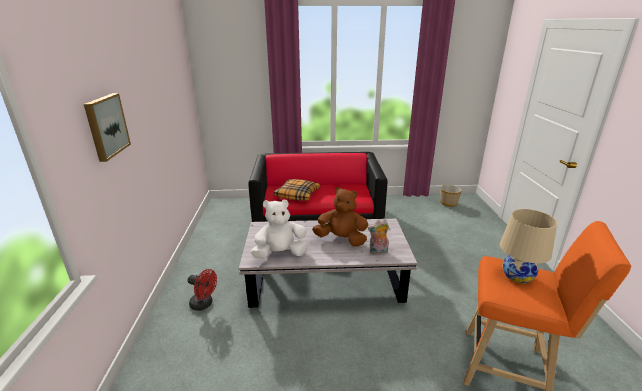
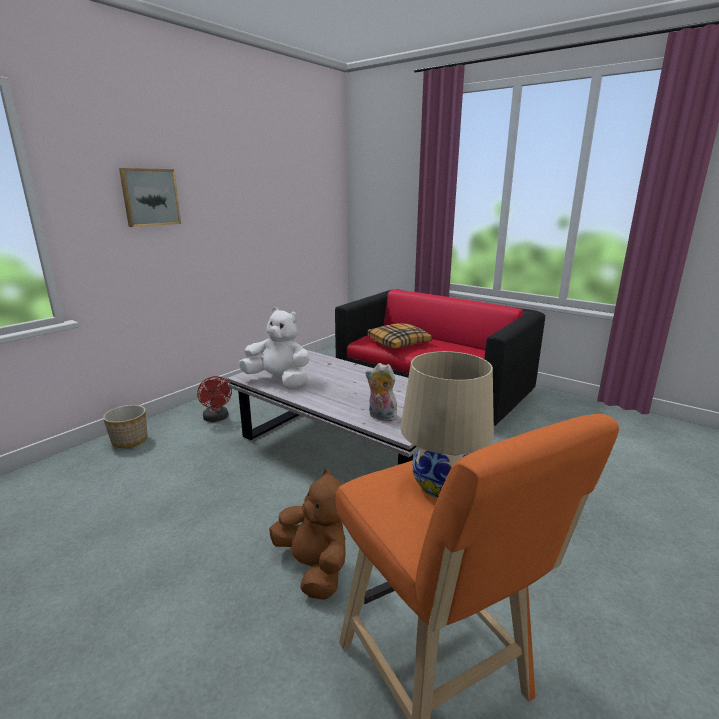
camera: 40 degrees right, 5 degrees down
(341, 239) = (362, 391): brown plush toy -> brown plush toy (314, 568)
(449, 203) = (679, 436): planter -> planter (130, 441)

